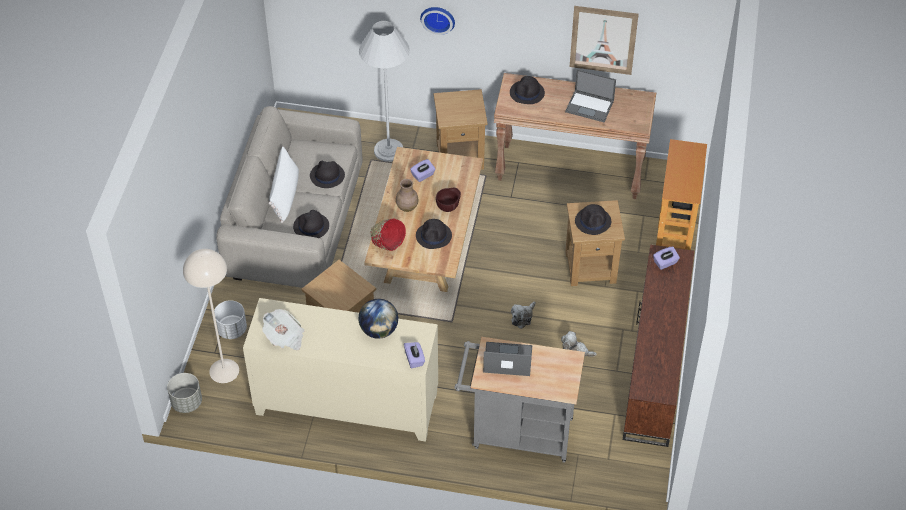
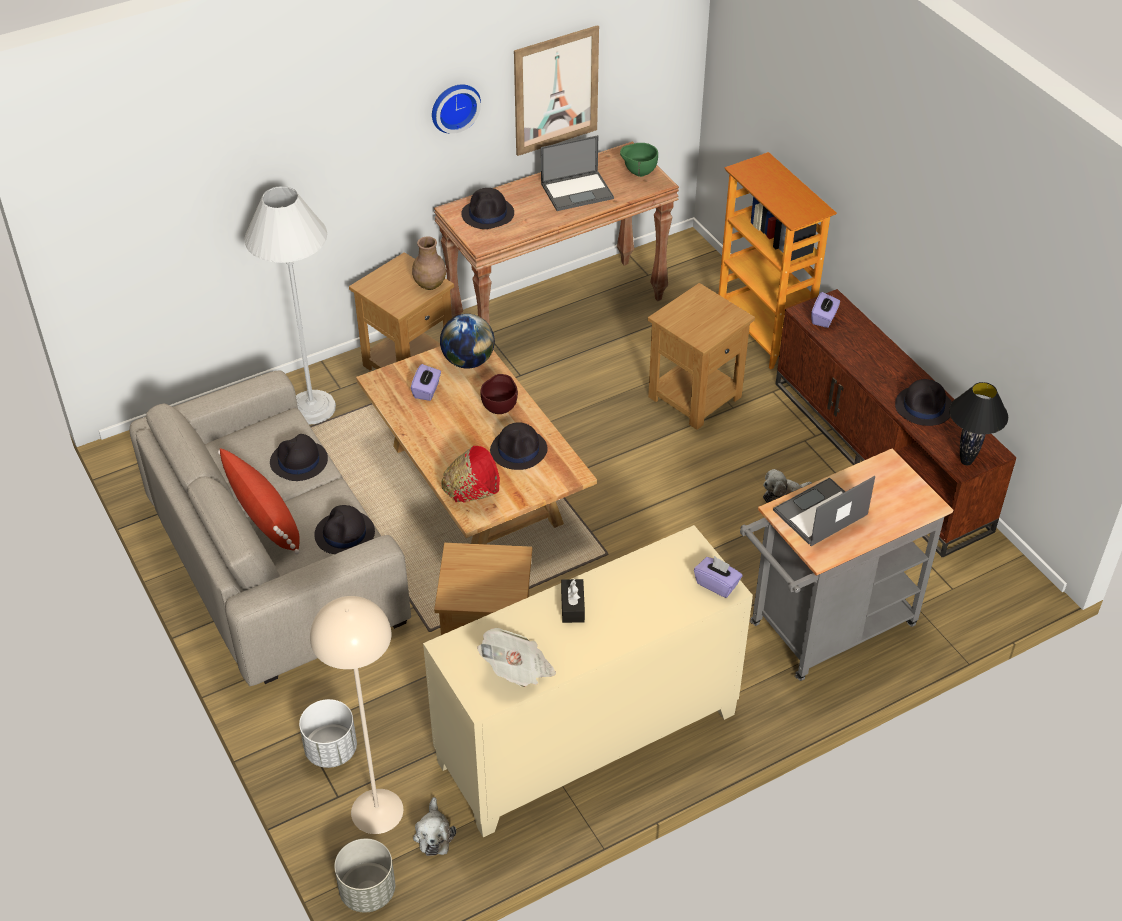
camera: 40 degrees left, 5 degrees down
(285, 194) = (264, 517): white pillow -> red pillow
(339, 325) = (572, 606): none -> black tissue box
(379, 330) = (631, 579): globe -> globe (468, 361)
(407, 207) = (447, 437): brown vase -> brown vase (430, 284)
(438, 18) = (327, 161): wall clock -> wall clock (454, 106)
(522, 317) = (683, 497): plush toy -> plush toy (434, 834)
(593, 221) = (700, 319): black hat -> black hat (924, 406)
(636, 114) = (638, 173): none -> green bowl
(645, 389) = (966, 461): none -> black table lamp

